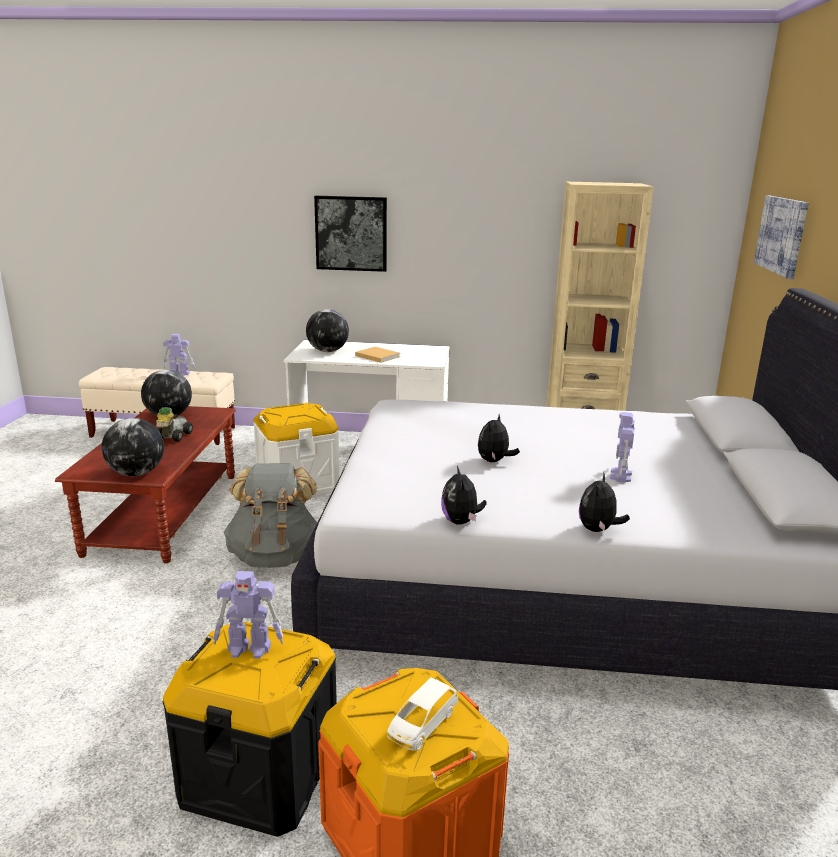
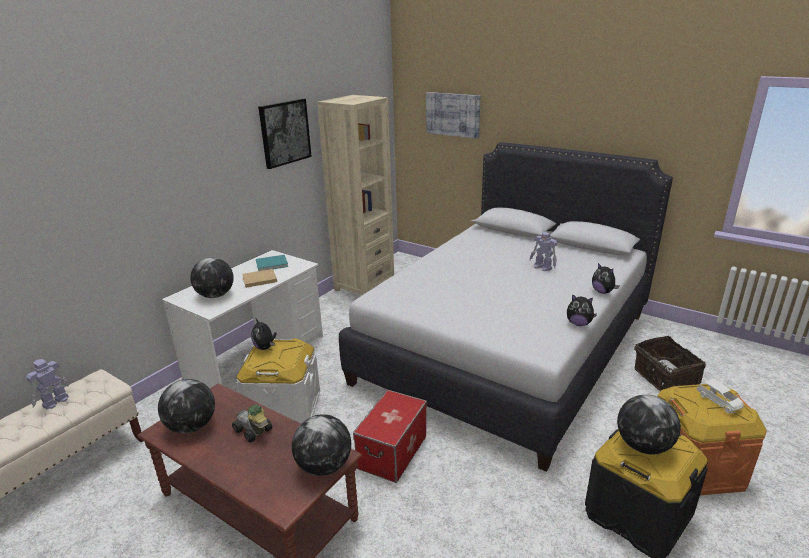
camera: 60 degrees left, 5 degrees up
(250, 649) = (643, 446): toy robot -> globe
(275, 556) = (392, 451): grey backpack -> storage box
(351, 233) = (180, 183): picture -> picture (285, 132)
(417, 353) = (273, 264): none -> turquoise book
(494, 461) = (501, 293): plush toy -> plush toy (265, 347)
(657, 777) = (664, 379): none -> basket

